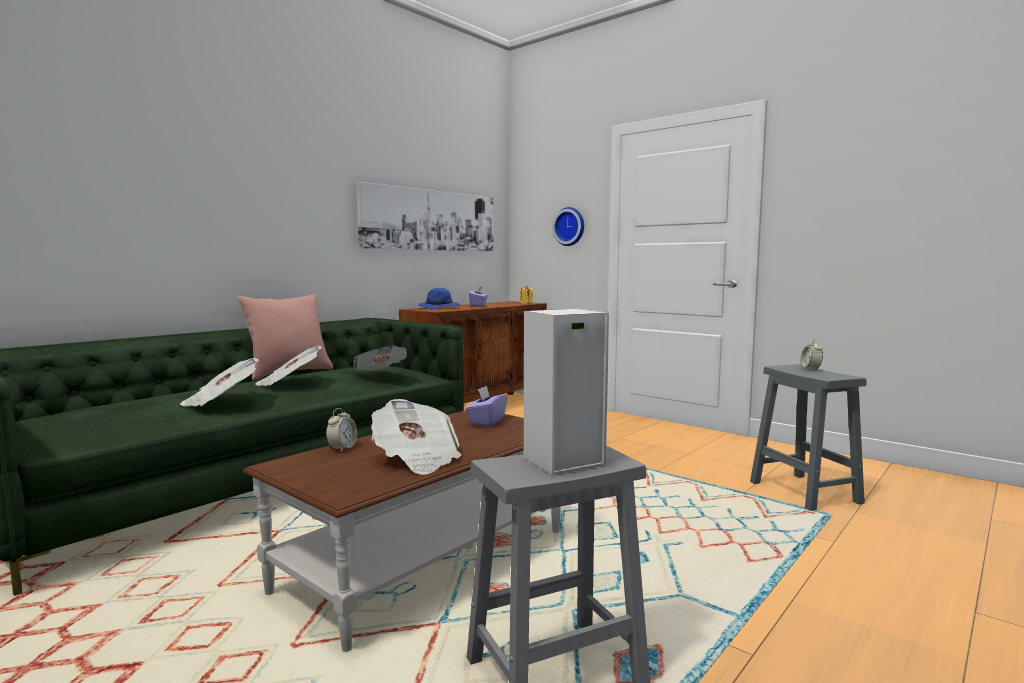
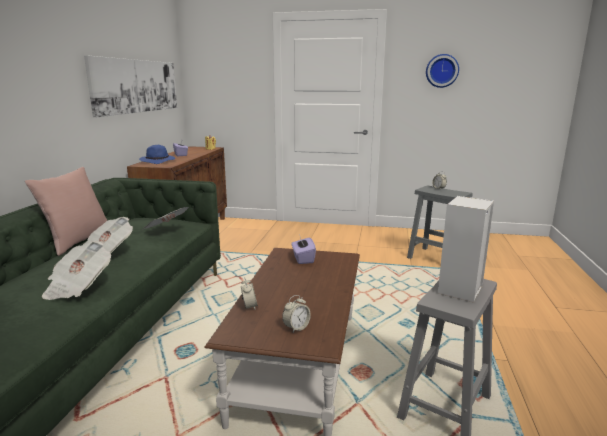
camera: 30 degrees left, 10 degrees up
(350, 475) = (296, 328): none -> alarm clock
(416, 459) = (314, 302): newspaper -> none
(570, 226) = (240, 88): wall clock -> wall clock (442, 71)

